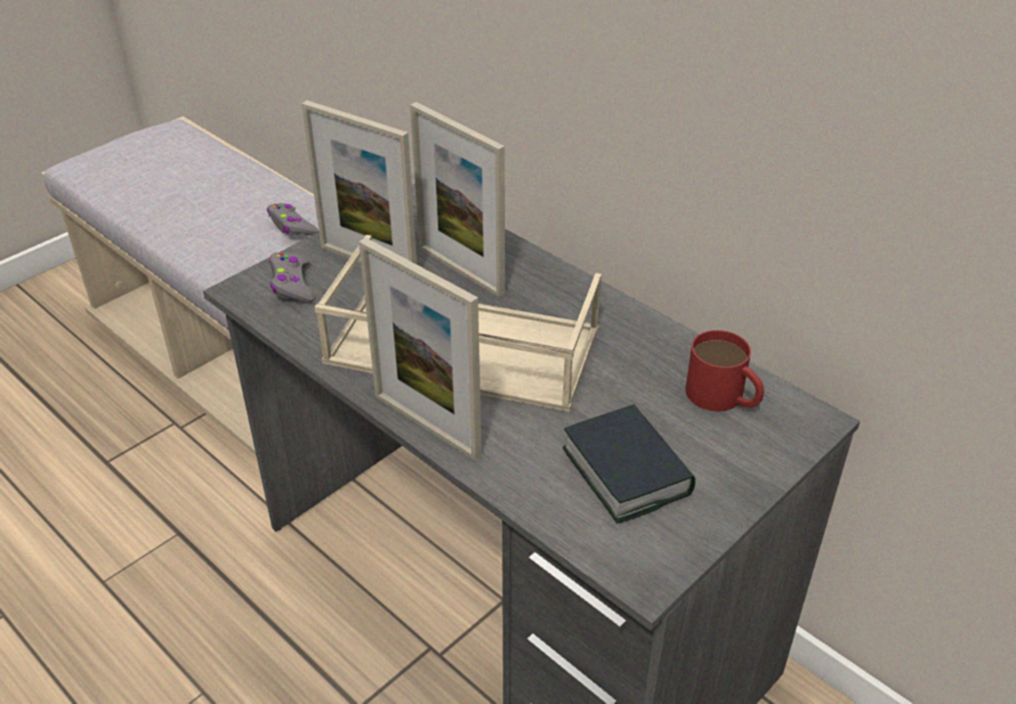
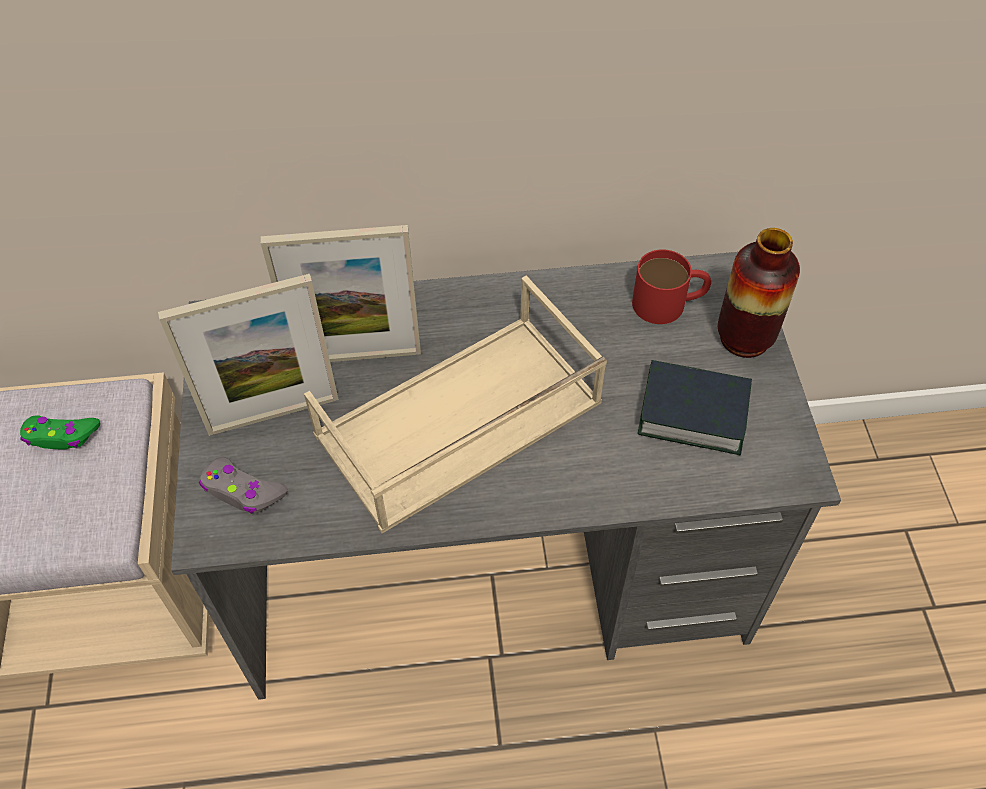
camera: 50 degrees left, 15 degrees up
(292, 226) = (61, 436): grey game controller -> green game controller
(426, 425) = (531, 505): picture frame -> none
(749, 463) = (744, 338): none -> vase

